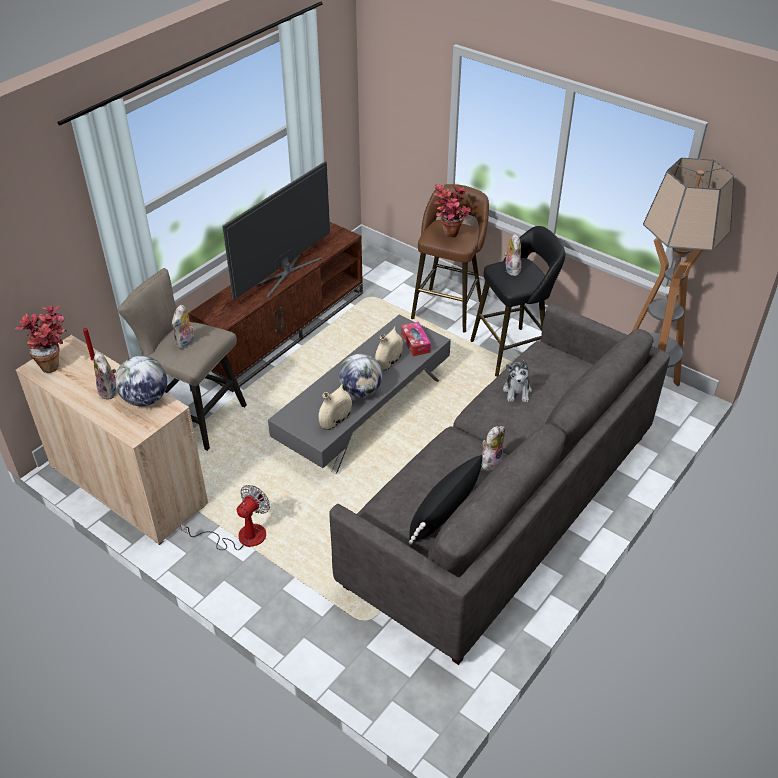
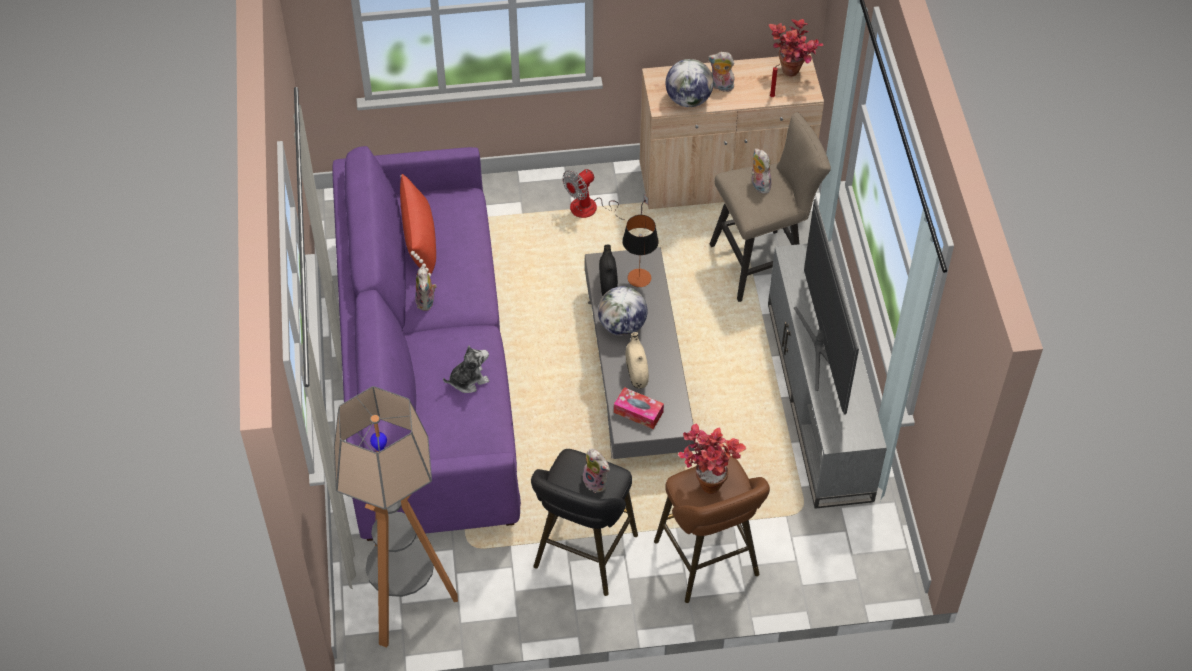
camera: 135 degrees right, 10 degrees up
(241, 536) = (593, 209): fan -> fan turned 60 degrees clockwise
(284, 330) = (820, 400): brown tv stand -> grey tv stand
(309, 410) = (639, 278): none -> table lamp
(335, 420) = (608, 286): beige vase -> black vase
(444, 511) = (420, 238): black pillow -> red pillow
(503, 507) = (427, 377): grey sofa -> purple sofa
(517, 391) = (468, 380): plush toy -> plush toy turned 105 degrees clockwise

